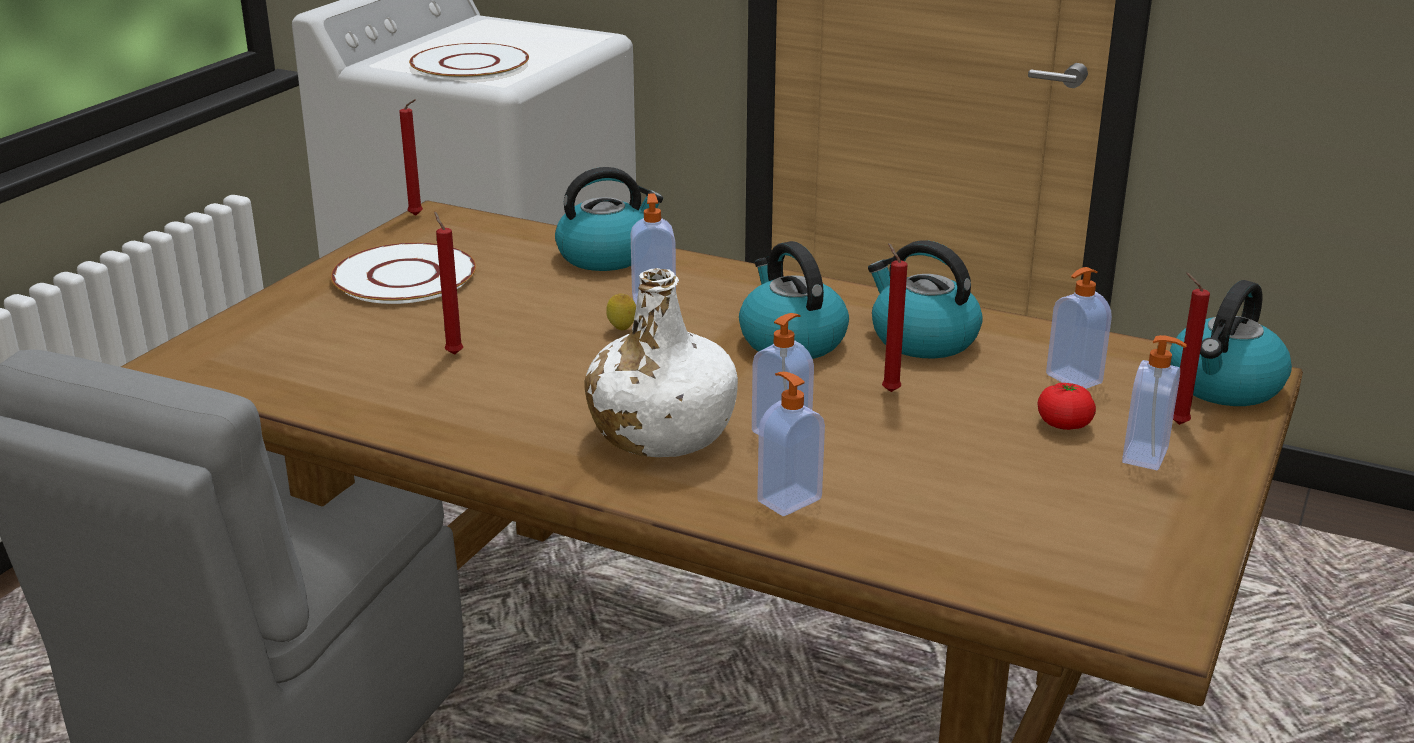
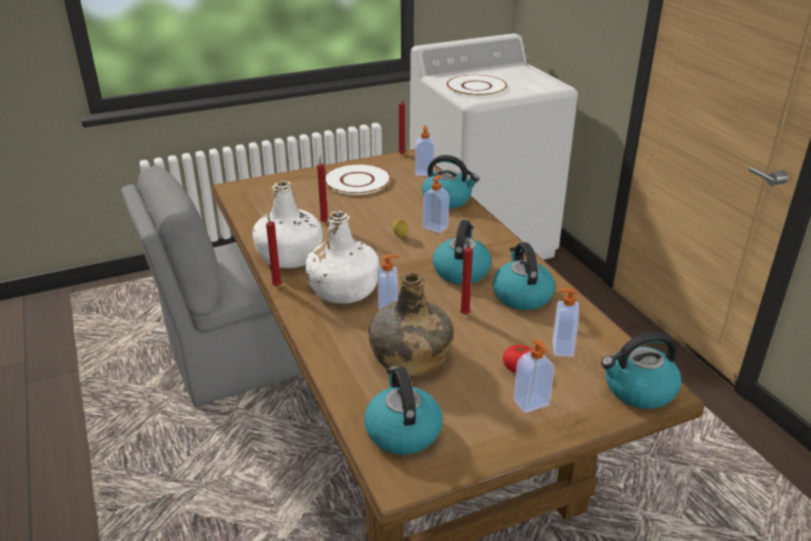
camera: 40 degrees right, 5 degrees up
(484, 424) = (290, 256): none -> white bottle
(788, 499) = (344, 342): soap dispenser -> soap dispenser (424, 172)
(915, 477) = (409, 358): none -> green bottle
(1060, 566) = (402, 431): none -> kettle
(1175, 423) = (576, 395): red candle -> red candle (277, 285)

